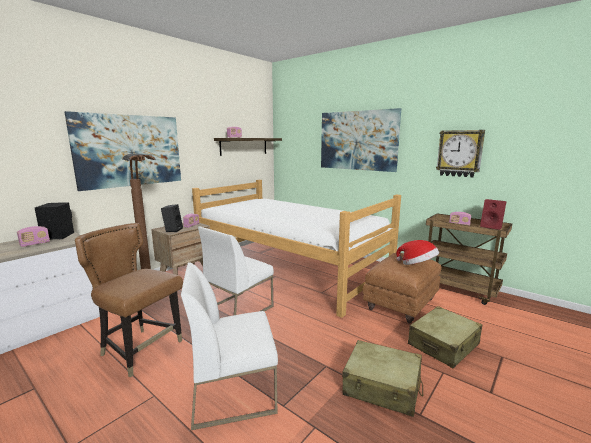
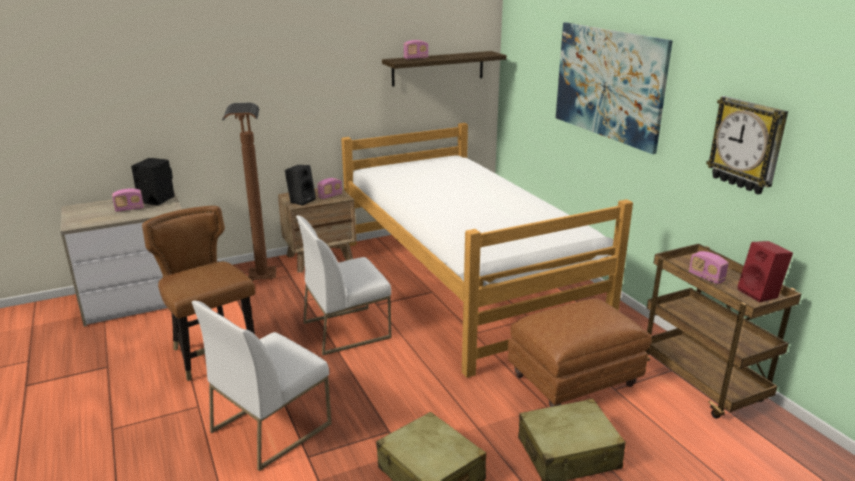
camera: 25 degrees right, 10 degrees up
(130, 150) = (250, 87): picture -> none
(234, 391) = (271, 427): white chair -> white chair turned 60 degrees counterclockwise
(417, 265) = (588, 329): hat -> none

